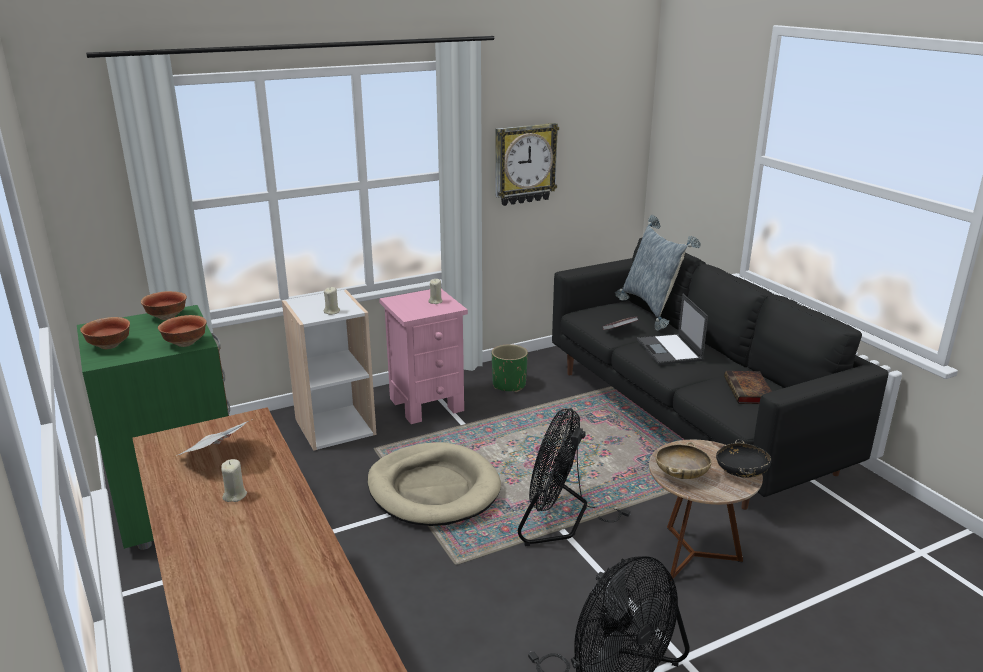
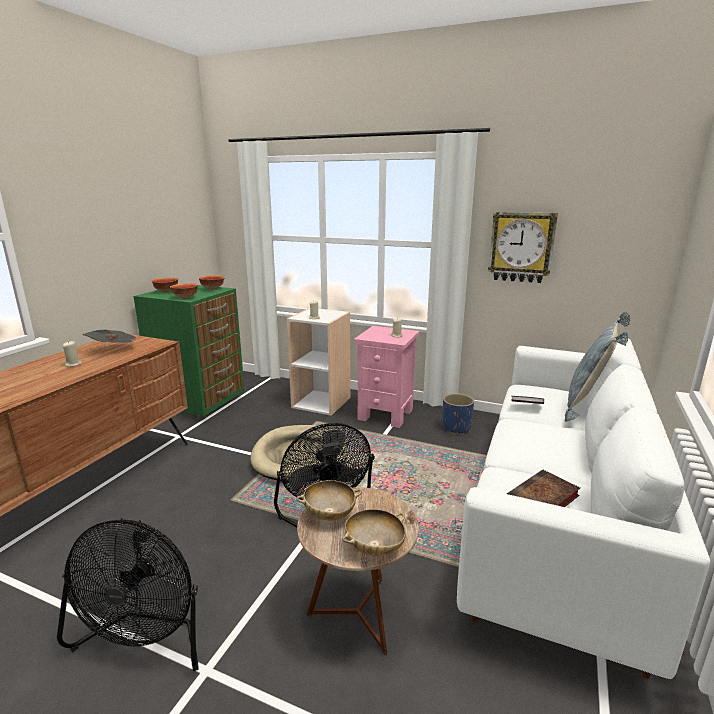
camera: 50 degrees right, 5 degrees down
(509, 385) = (456, 428): green planter -> blue planter
(670, 350) = (537, 436): laptop -> none
(687, 420) = (556, 522): black sofa -> white sofa
(741, 473) = (374, 547): black bowl -> beige bowl

